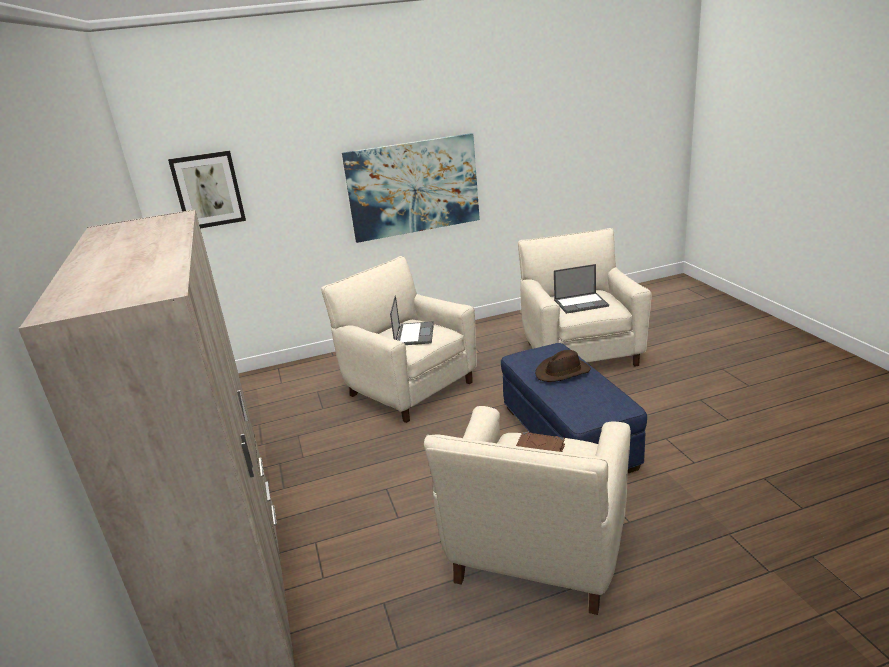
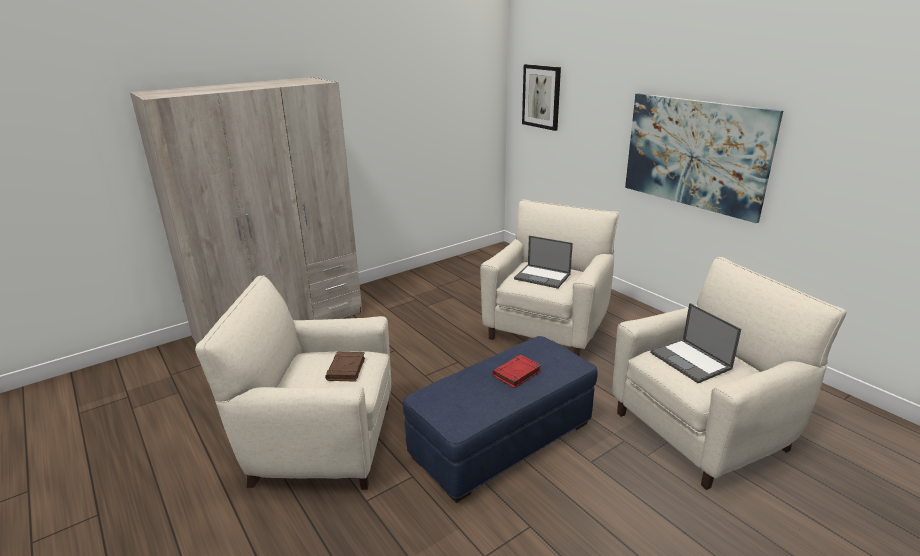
camera: 70 degrees right, 0 degrees up
(414, 334) = (543, 277): laptop -> laptop turned 45 degrees clockwise
(563, 372) = (516, 374): brown hat -> red book

